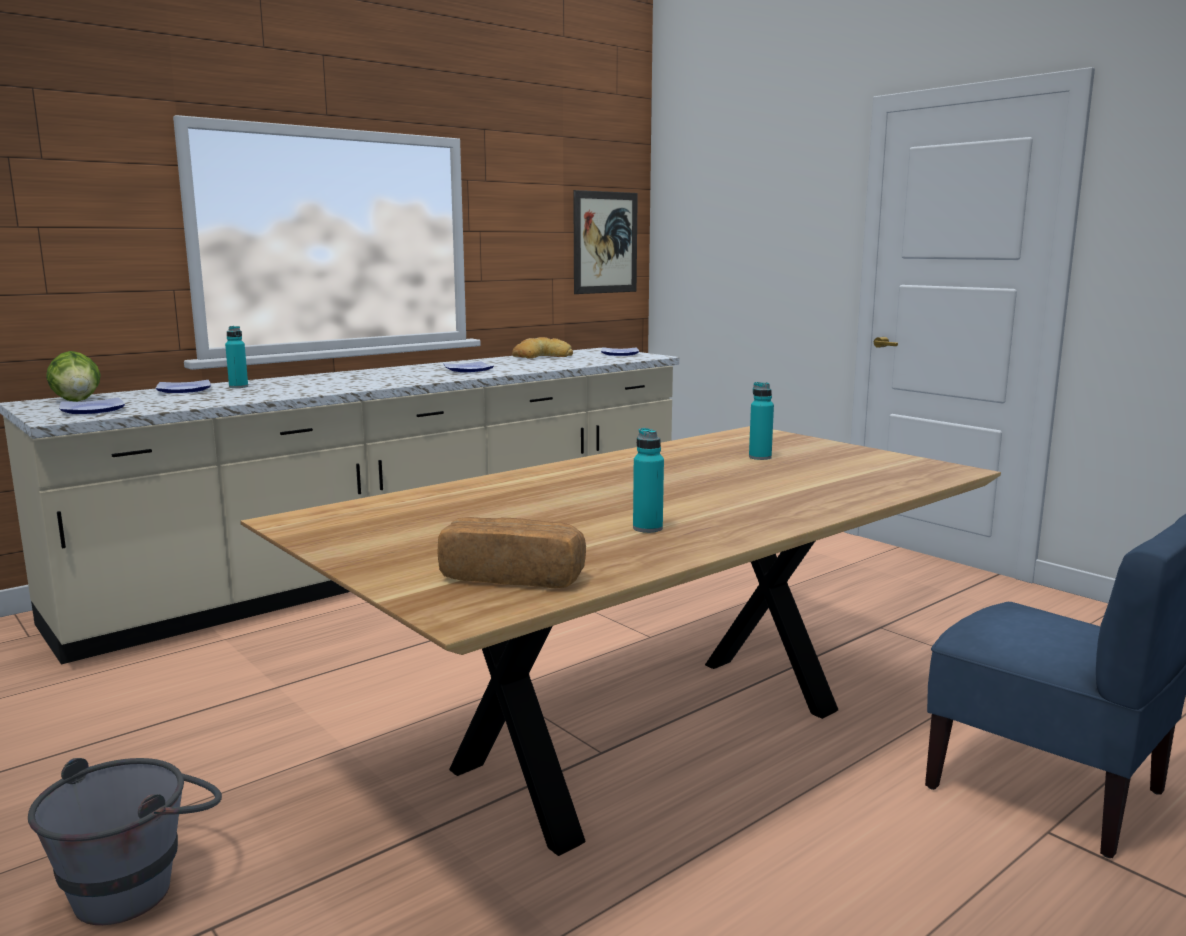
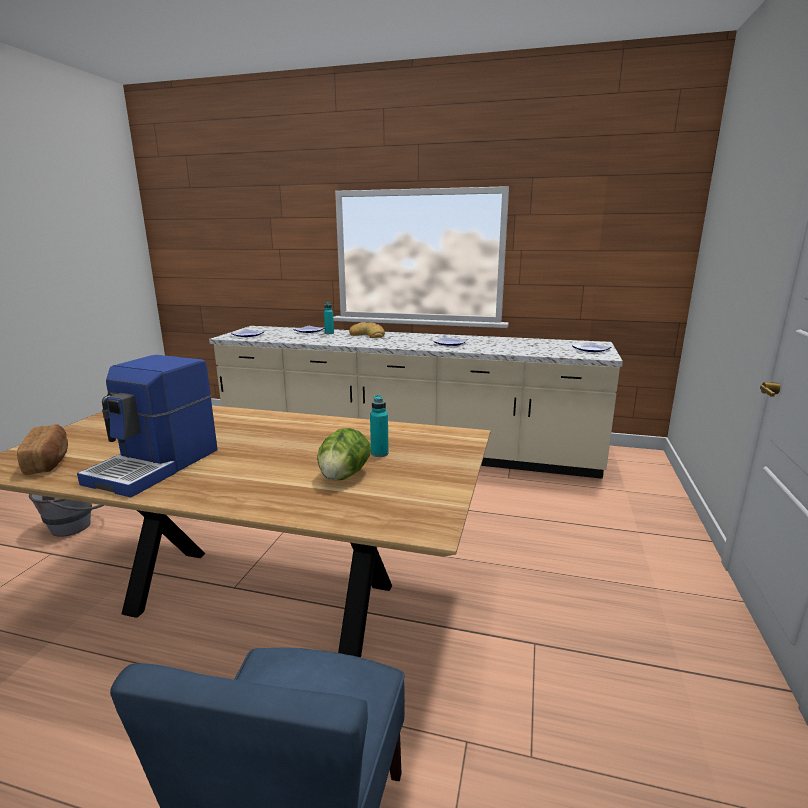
camera: 55 degrees right, 5 degrees up
(77, 401) = (265, 329): lettuce -> lettuce (343, 476)
(541, 356) = (534, 341): bread -> bread (368, 335)
(605, 242) = (641, 259): picture -> none
(647, 528) = (156, 466): turquoise bottle -> coffee machine

